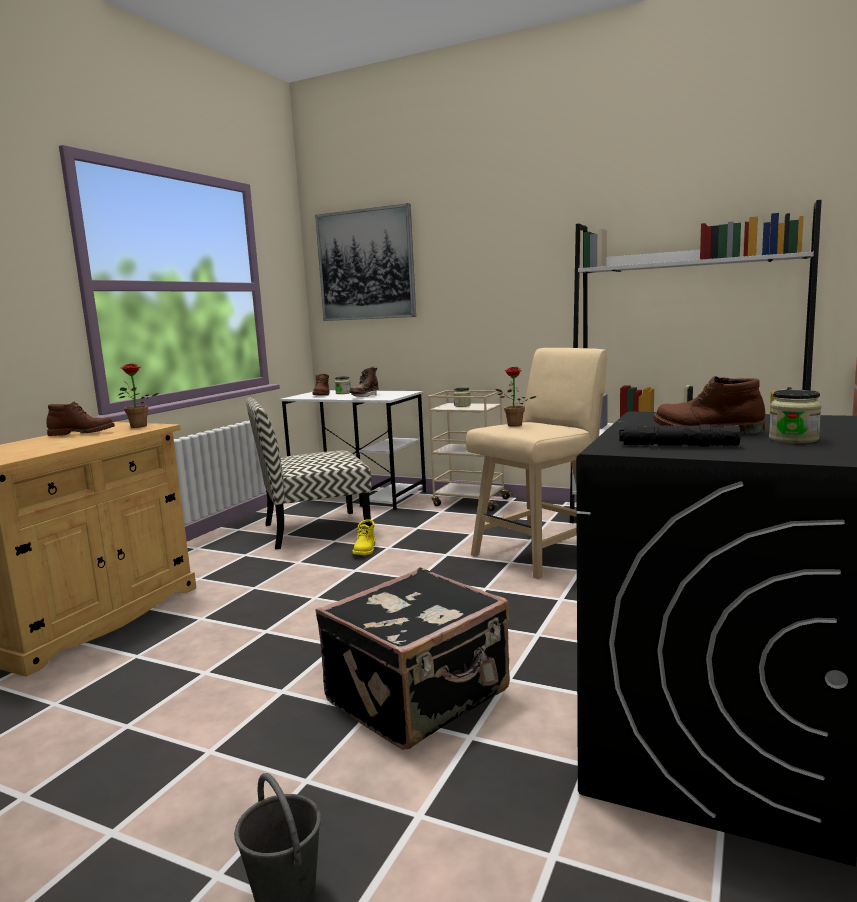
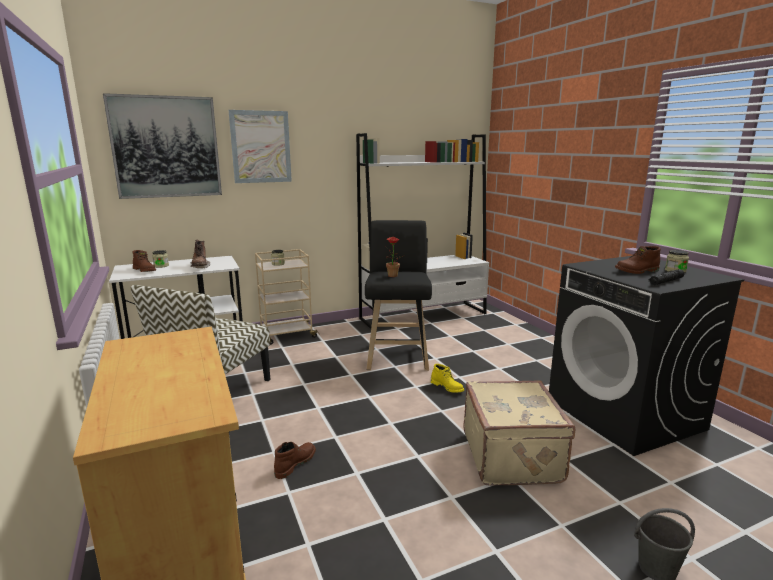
camera: 50 degrees left, 5 degrees up
(82, 433) = (144, 361): brown boot -> brown boot (294, 463)
(138, 427) = (178, 339): potted plant -> none
(365, 550) = (292, 391): yellow boot -> yellow boot (447, 387)
(420, 697) = (513, 456): black suitcase -> beige suitcase
(460, 257) = (261, 147): none -> picture
(539, 553) = (397, 355): beige stool -> black stool

